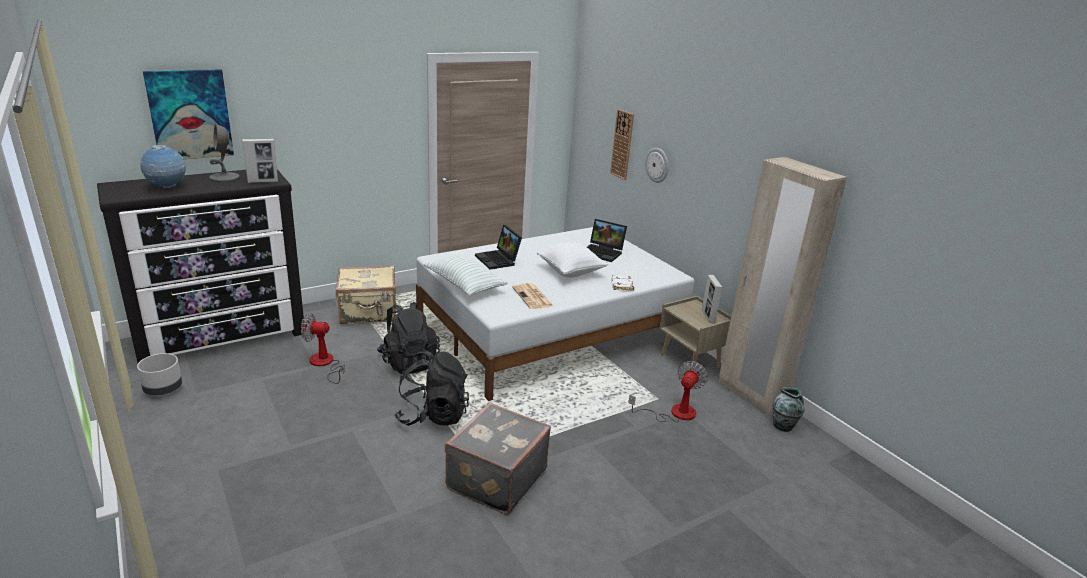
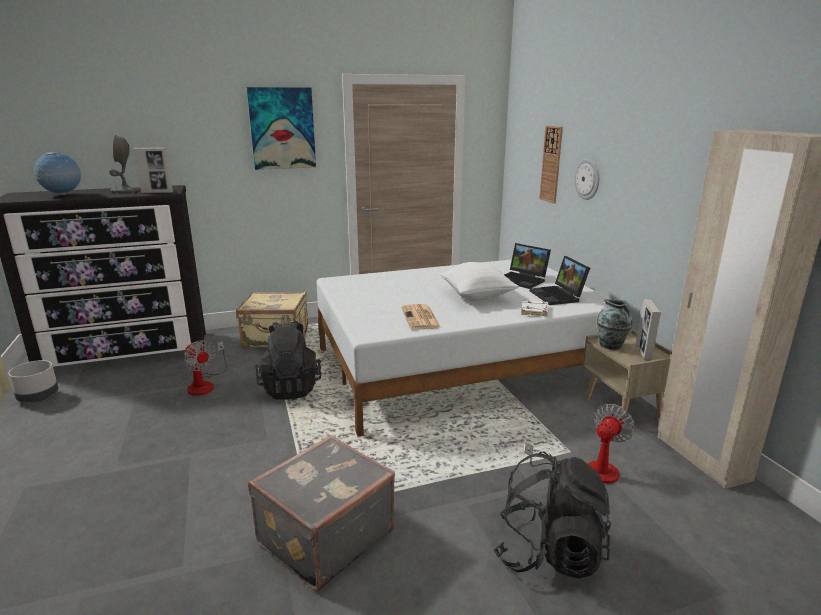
camera: 15 degrees right, 5 degrees down
(190, 114) = (99, 129): picture -> picture (282, 128)
(325, 364) = (205, 384): fan -> fan turned 150 degrees counterclockwise
(433, 415) = (287, 447): black backpack -> black backpack (549, 552)
(464, 285) = (349, 303): pillow -> none
(499, 260) = (401, 283): laptop -> laptop (559, 296)
(783, 426) = (749, 506): vase -> vase (611, 346)

